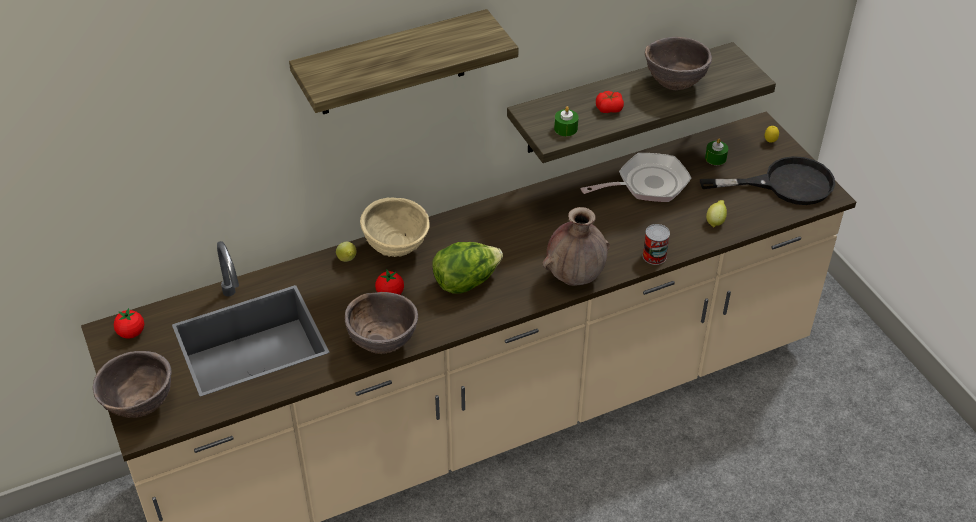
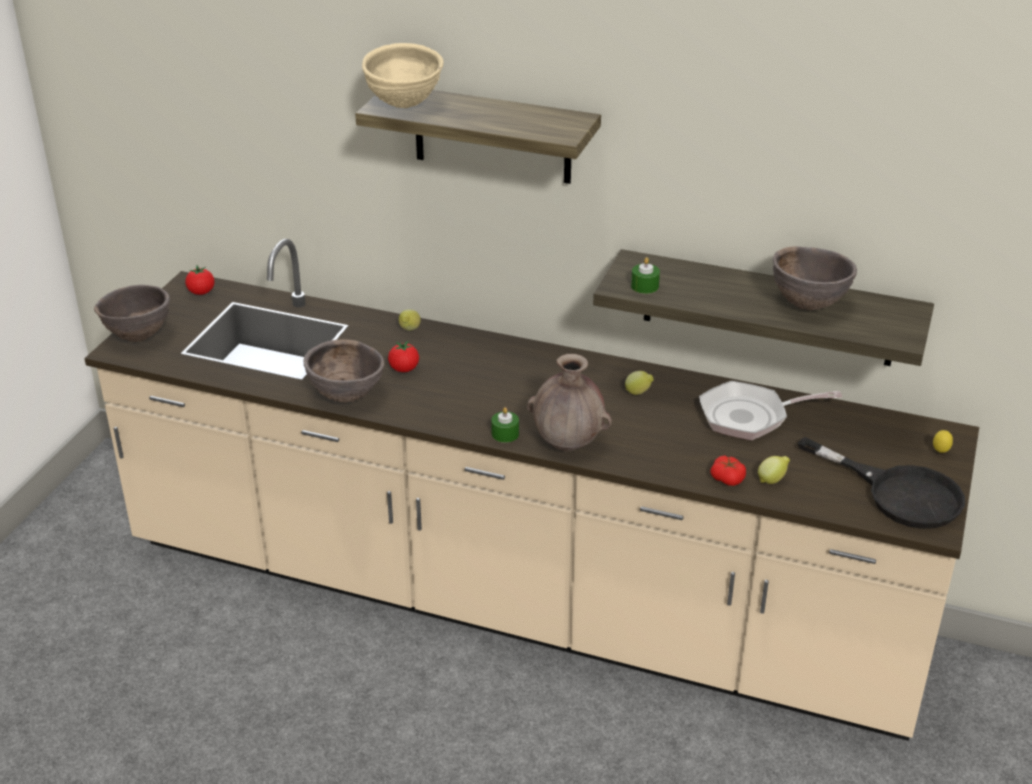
camera: 45 degrees right, 10 degrees down
(396, 249) = (457, 343): beige bowl -> beige bowl (404, 105)
(466, 282) = (474, 395): lettuce -> none
(563, 210) = (638, 393): none -> lemon
(609, 108) = (711, 291): tomato -> tomato (727, 478)
(647, 184) = (750, 417): frying pan -> frying pan turned 150 degrees clockwise
(654, 256) = (666, 471): can -> none
(715, 158) = (856, 434): green candle -> green candle (505, 434)

